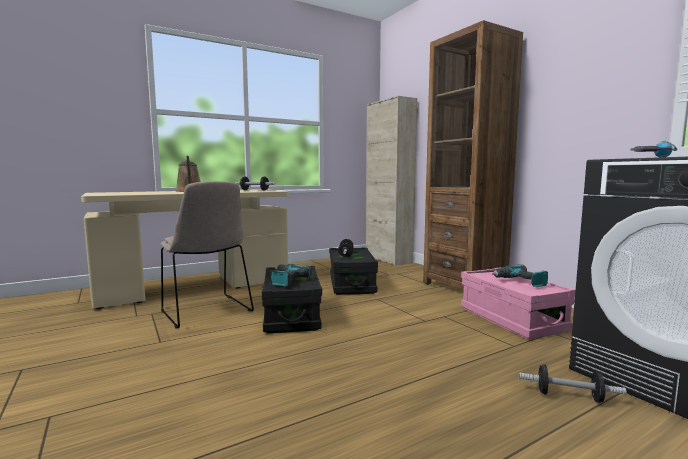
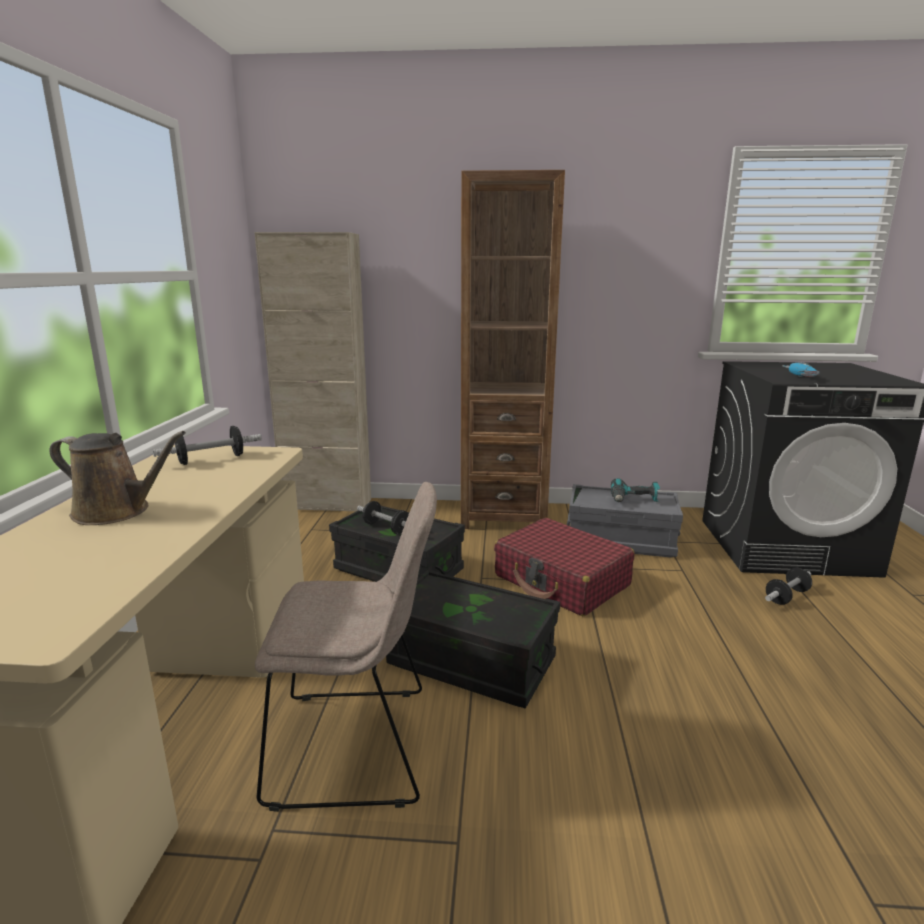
camera: 55 degrees left, 10 degrees up
(286, 280) = (486, 613): power drill -> none
(413, 315) = (562, 581): none -> red suitcase
(511, 319) = (620, 540): pink storage box -> grey storage box

